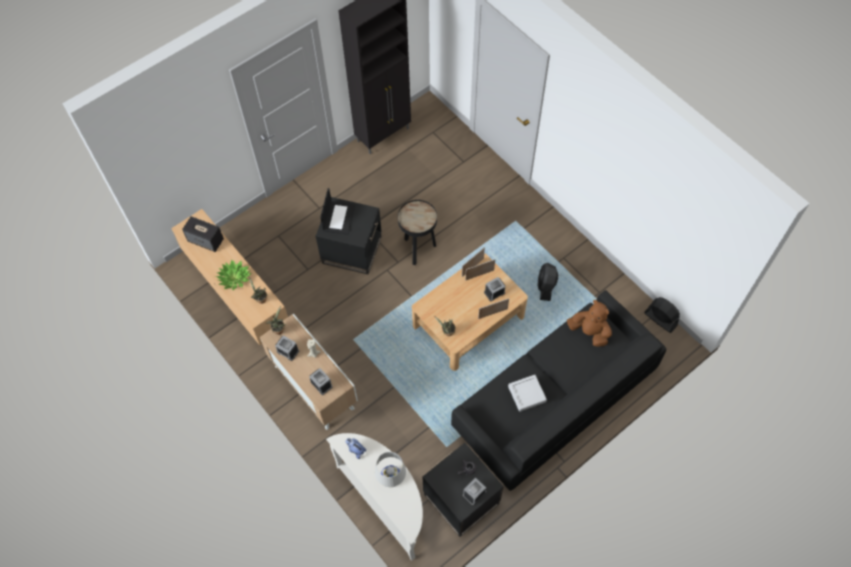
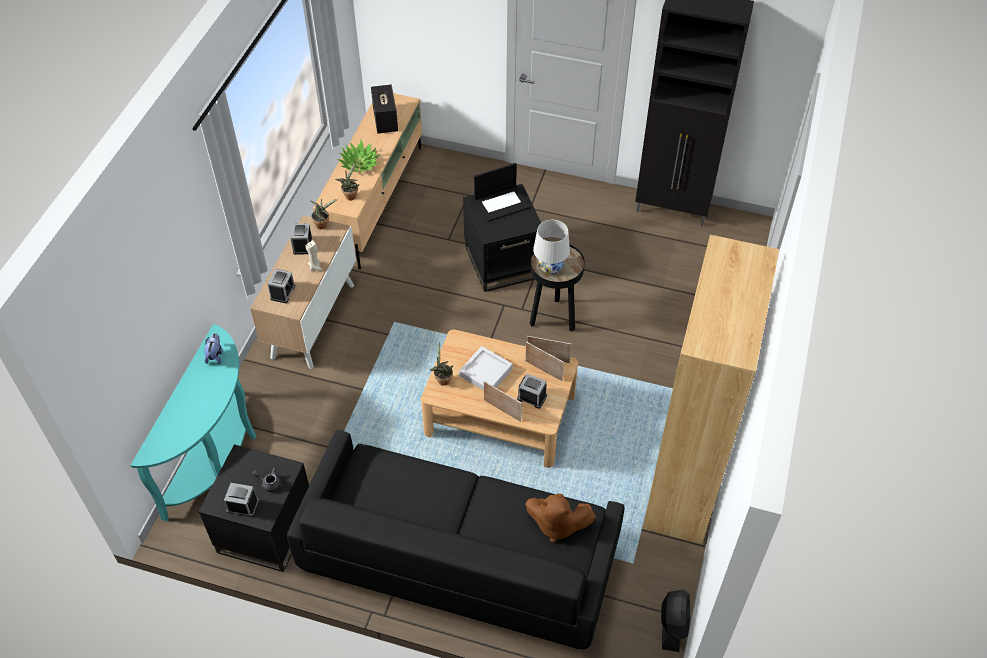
camera: 55 degrees right, 10 degrees down
(386, 502) = (218, 458): white console table -> turquoise console table
(391, 478) = (200, 405): white table lamp -> white table lamp (550, 267)
(527, 394) = (418, 500): grey tray -> grey tray (486, 372)
(546, 286) = (611, 469): black fan -> none
(577, 256) = (684, 480): none -> brown bookcase
(589, 332) = (556, 524): brown plush toy -> brown plush toy turned 105 degrees clockwise

